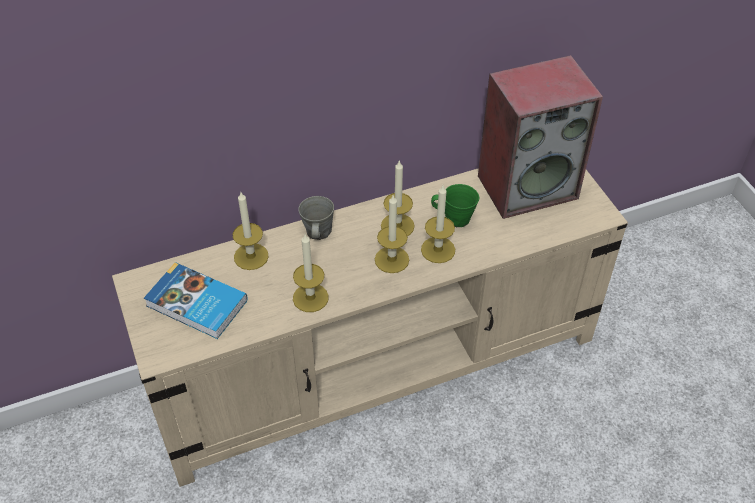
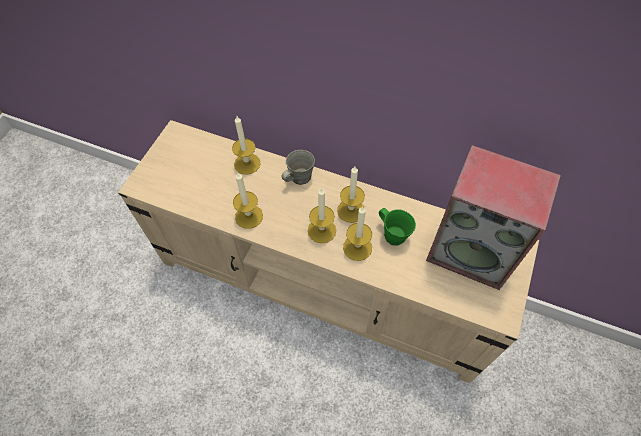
camera: 45 degrees right, 10 degrees up
(196, 304) = (188, 170): book -> none

